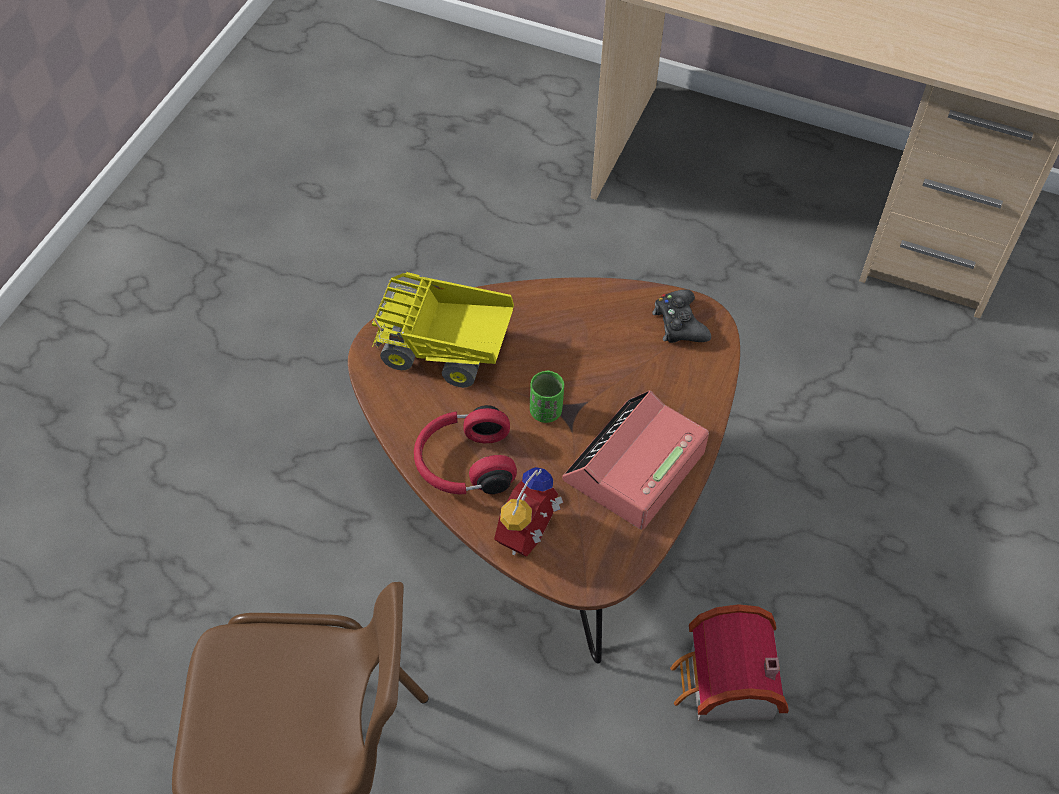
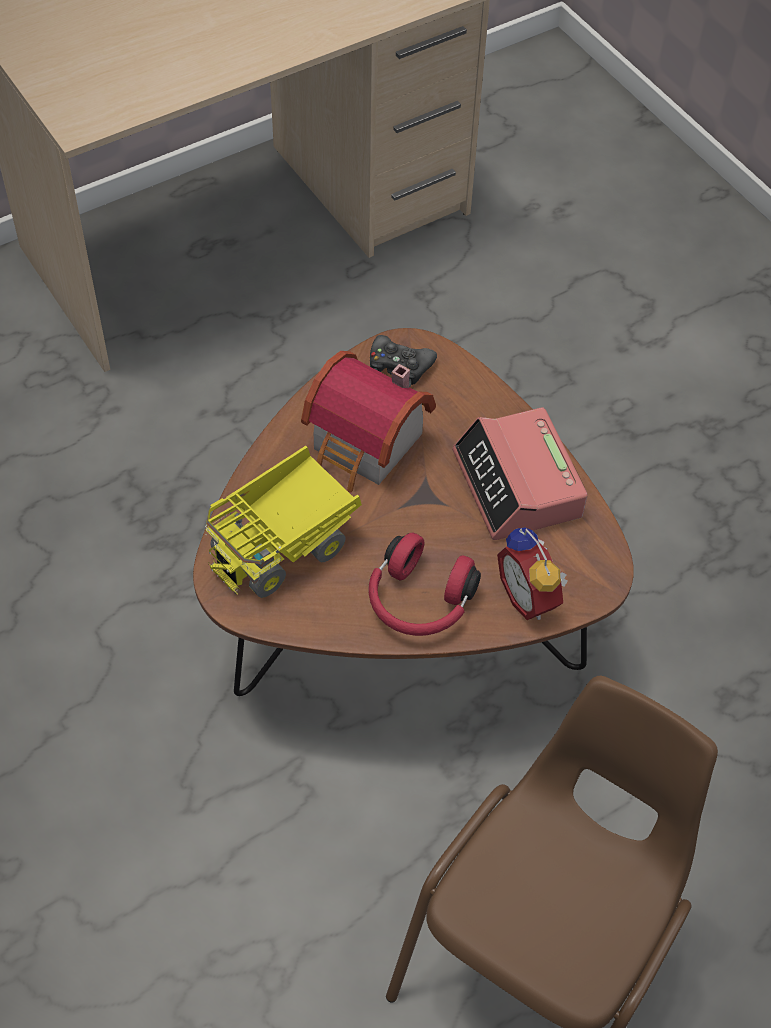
camera: 55 degrees left, 0 degrees up
(546, 411) = (412, 511): green cup -> none
(725, 687) = (664, 595): toy house -> toy house (366, 447)

